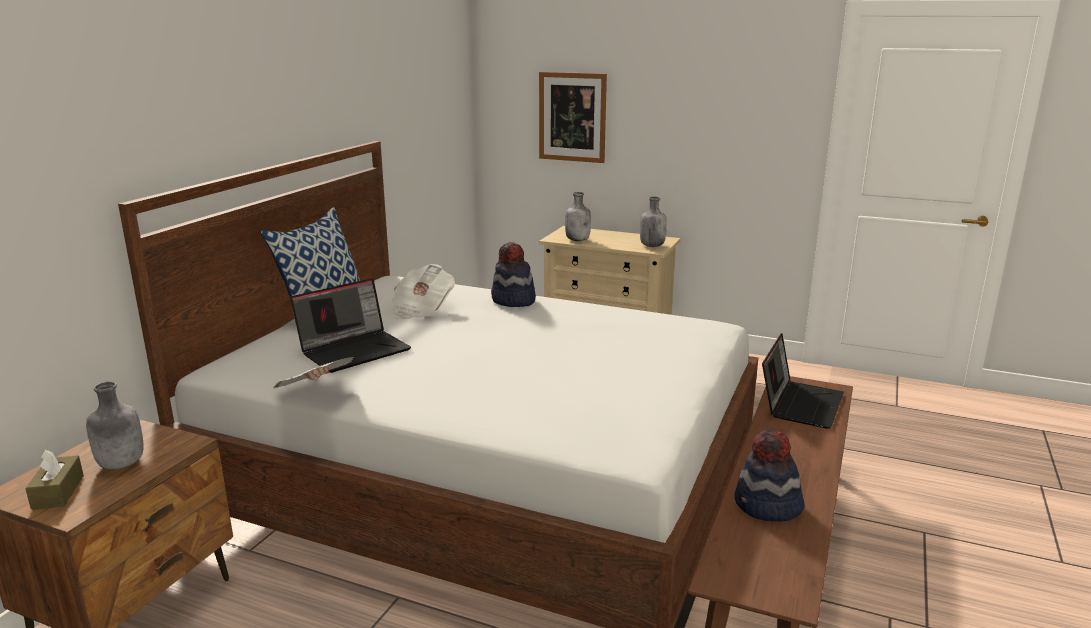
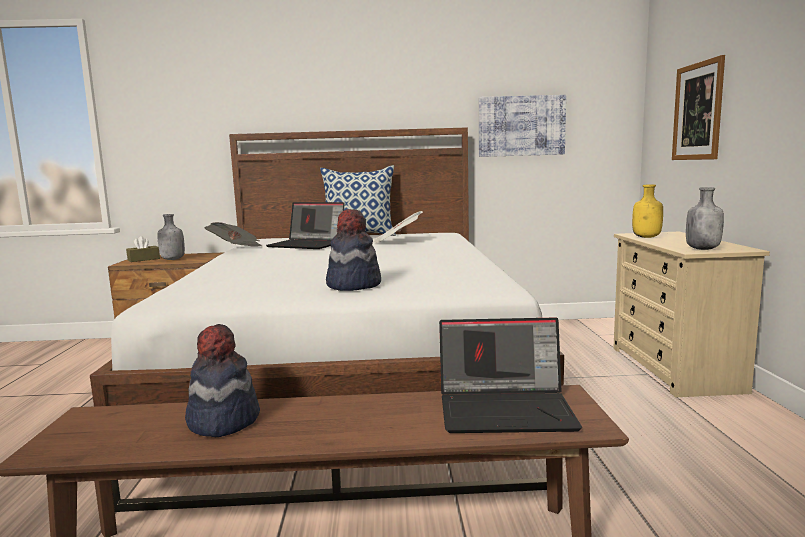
camera: 65 degrees right, 10 degrees down
(406, 130) = (521, 126): none -> picture
(513, 301) = (450, 249): hat -> hat (353, 285)
(578, 240) = (647, 237): grey bottle -> yellow bottle

